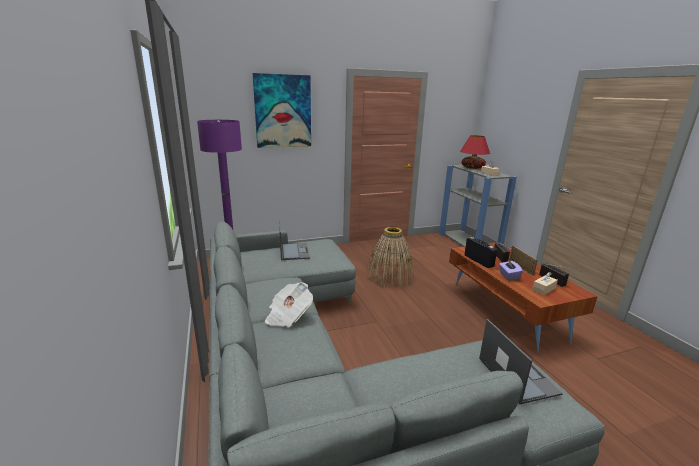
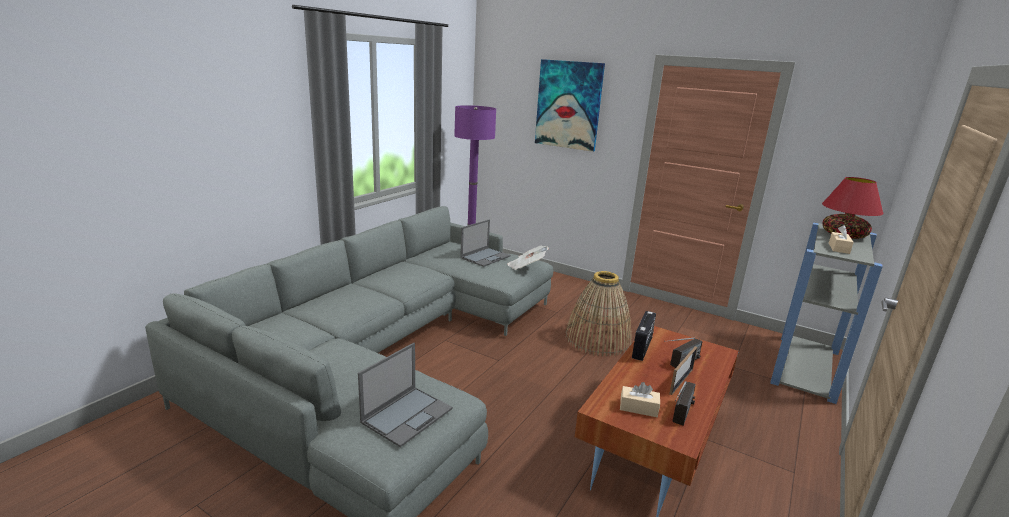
camera: 50 degrees right, 0 degrees up
(288, 316) = (375, 289): newspaper -> newspaper (526, 267)
(508, 276) = (633, 376): purple tissue box -> none

